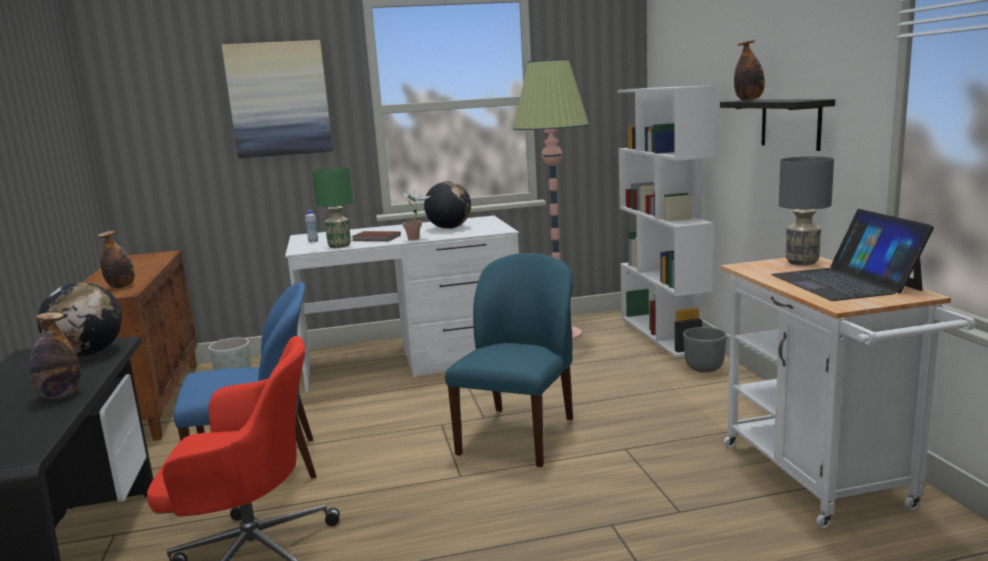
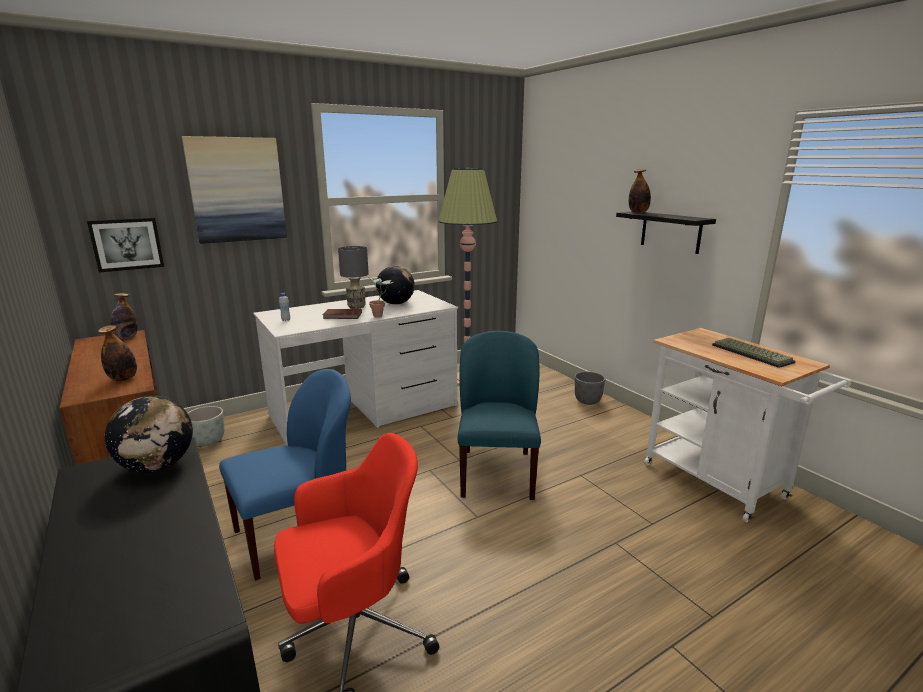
camera: 20 degrees left, 5 degrees up
(60, 395) = (179, 527): bottle -> bottle (126, 337)
(167, 159) = (127, 244): none -> picture
(339, 246) = (317, 325): green table lamp -> none
(664, 334) = (541, 374): white bookcase -> none
(802, 262) = (704, 335): grey table lamp -> grey table lamp (356, 307)
(844, 282) = (753, 353): laptop -> keyboard

